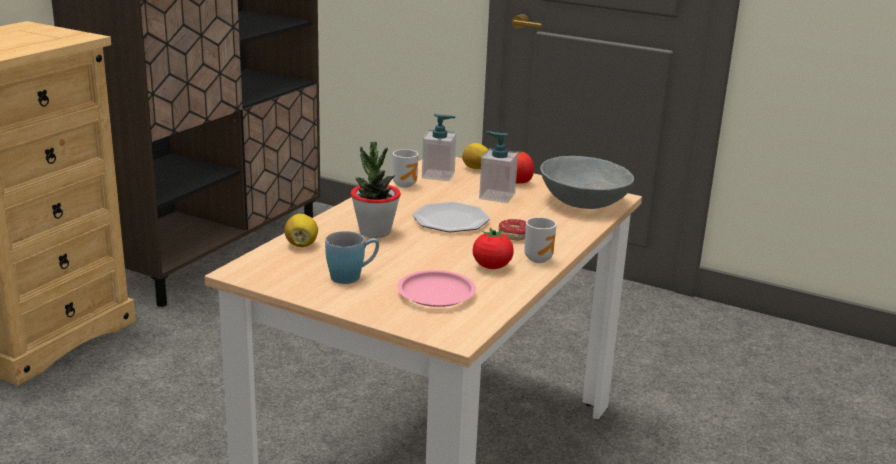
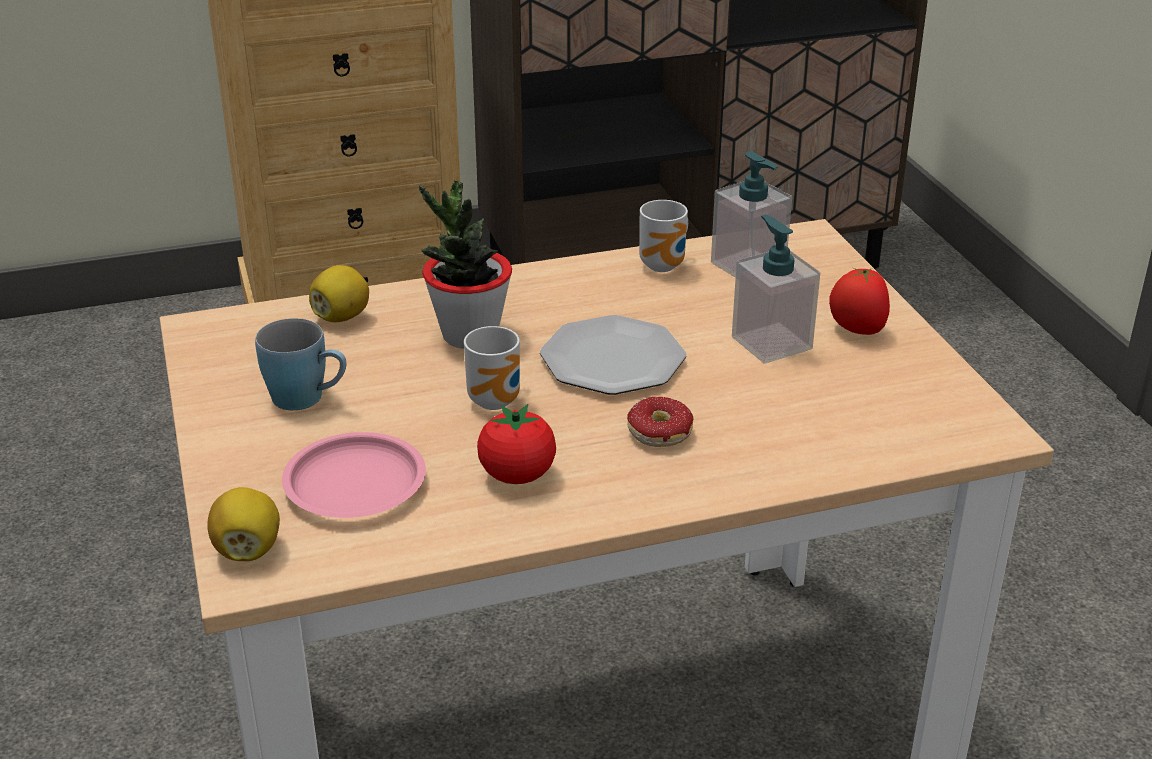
camera: 45 degrees right, 10 degrees up
(476, 168) = (835, 274): lemon -> lemon (247, 550)
(539, 258) = (616, 495): mug -> mug (498, 401)
(582, 203) = (901, 416): grey bowl -> none

